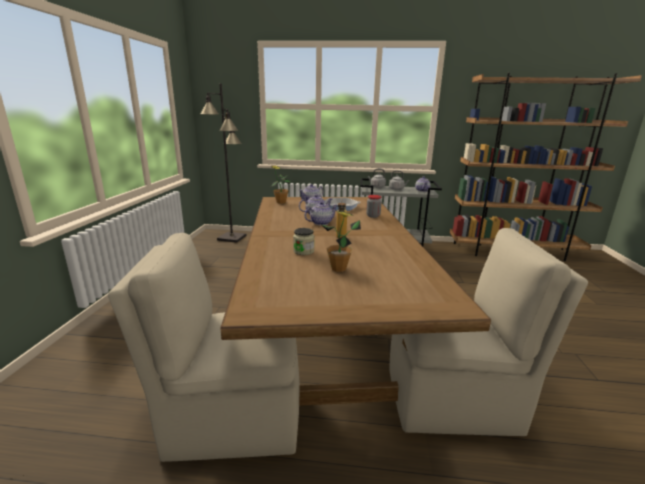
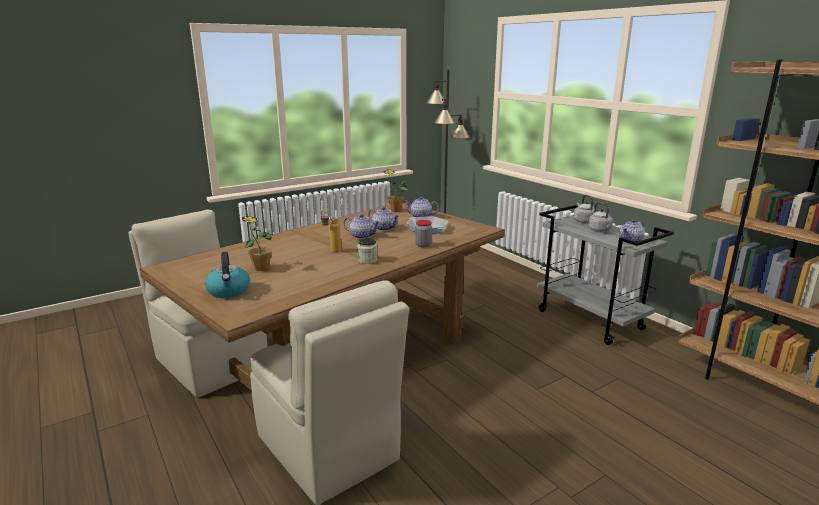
camera: 50 degrees right, 0 degrees up
(303, 251) = (281, 250): jar -> jar (367, 260)
(382, 294) = (229, 291): none -> kettle

